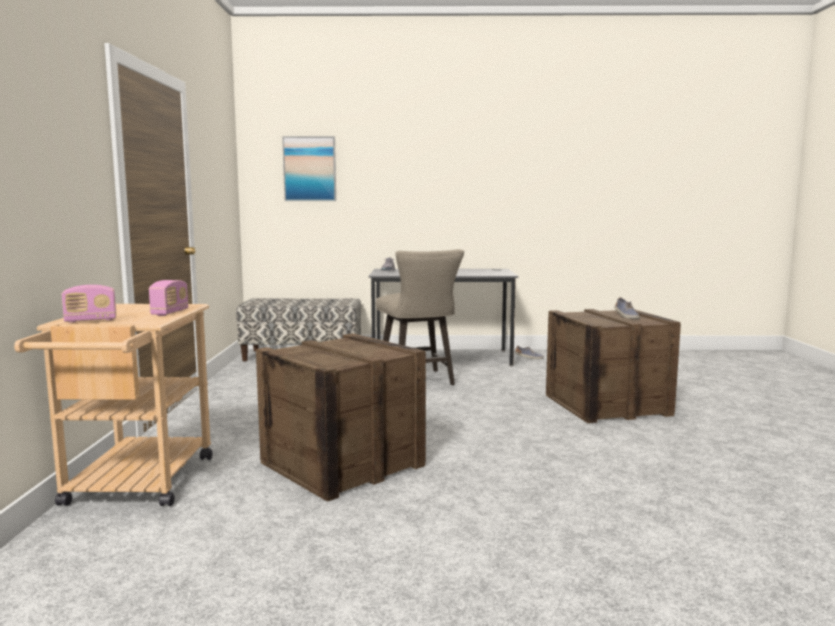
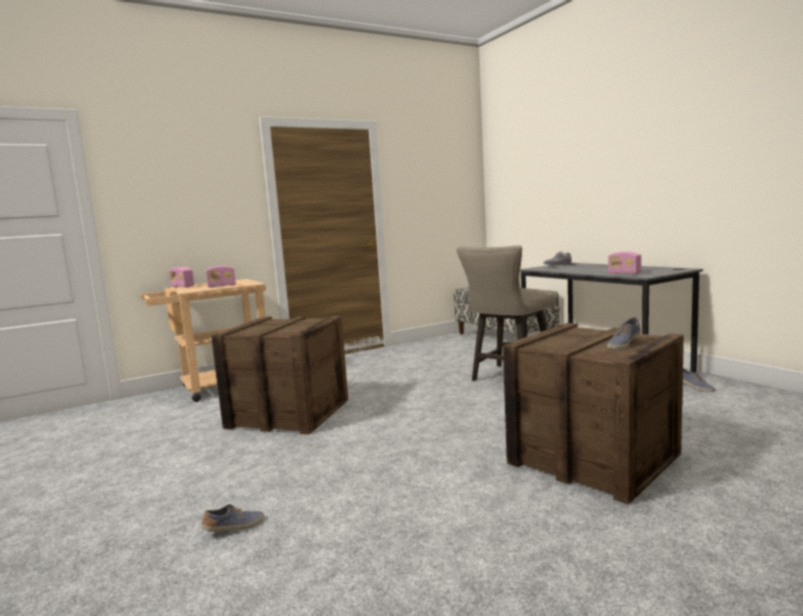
camera: 60 degrees right, 0 degrees up
(310, 169) = (525, 168): picture -> none
(483, 274) = (624, 273): none -> radio
(607, 524) = (234, 528): none -> shoe

